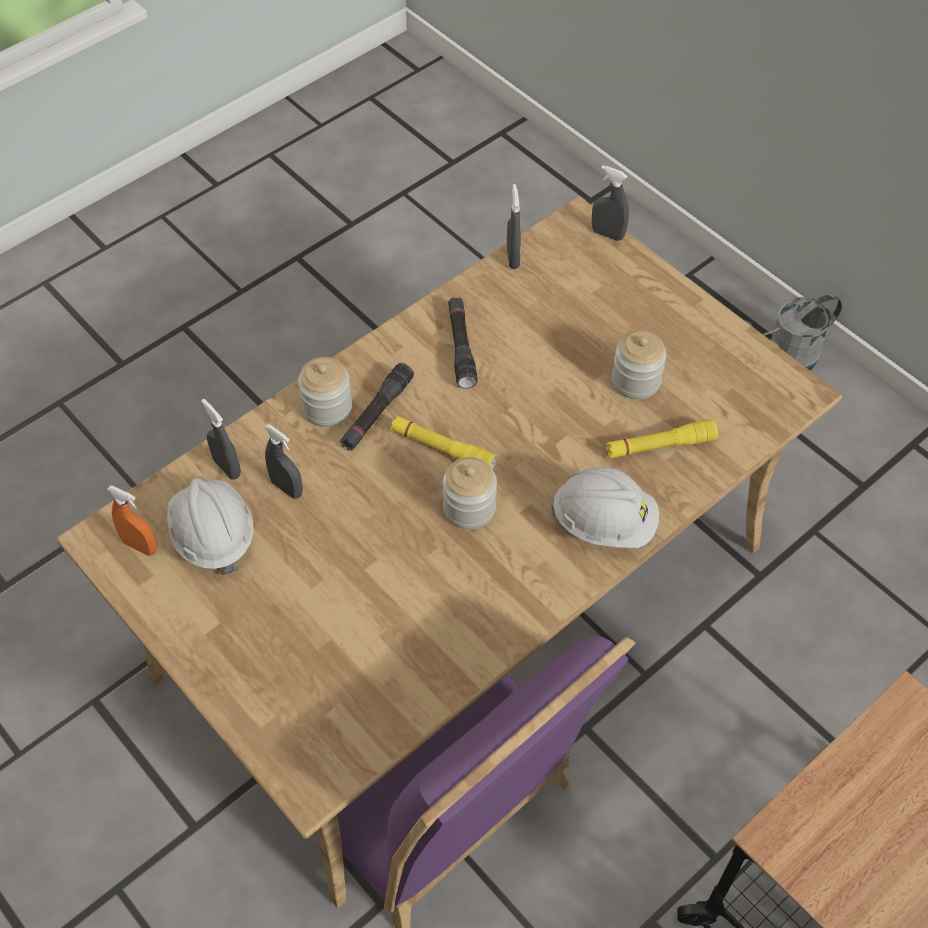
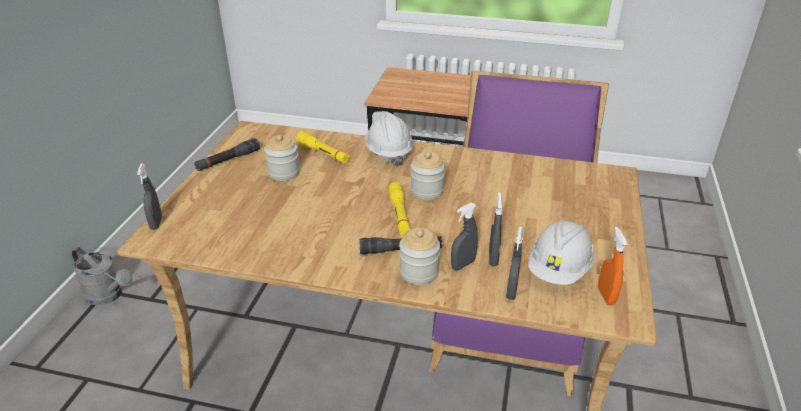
camera: 125 degrees left, 20 degrees down
(461, 347) = (313, 241): black flashlight -> black flashlight (228, 160)
(513, 258) = (208, 253): grey spray bottle -> grey spray bottle (463, 264)

